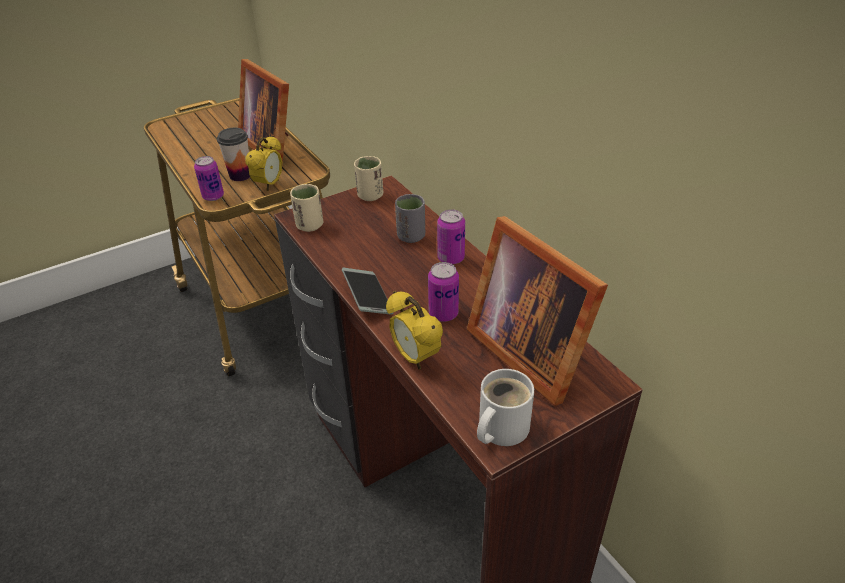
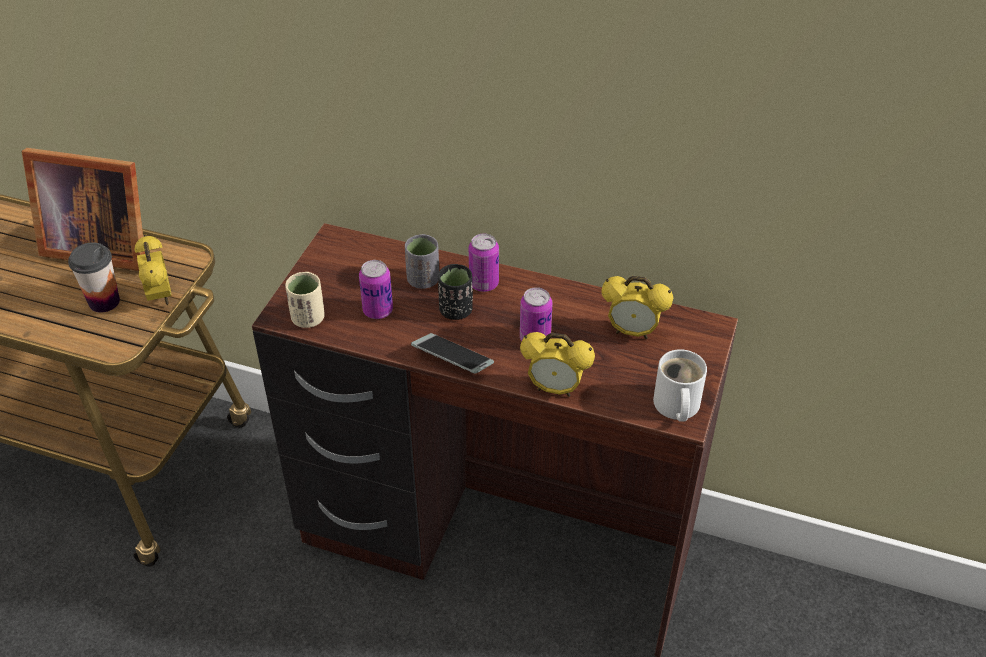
camera: 40 degrees left, 5 degrees up
(213, 196) = (108, 343): can -> can (378, 311)
(370, 196) = (331, 256): beige cup -> none
(409, 266) = (456, 311): none -> black cup
(529, 349) = (632, 332): picture frame -> alarm clock

